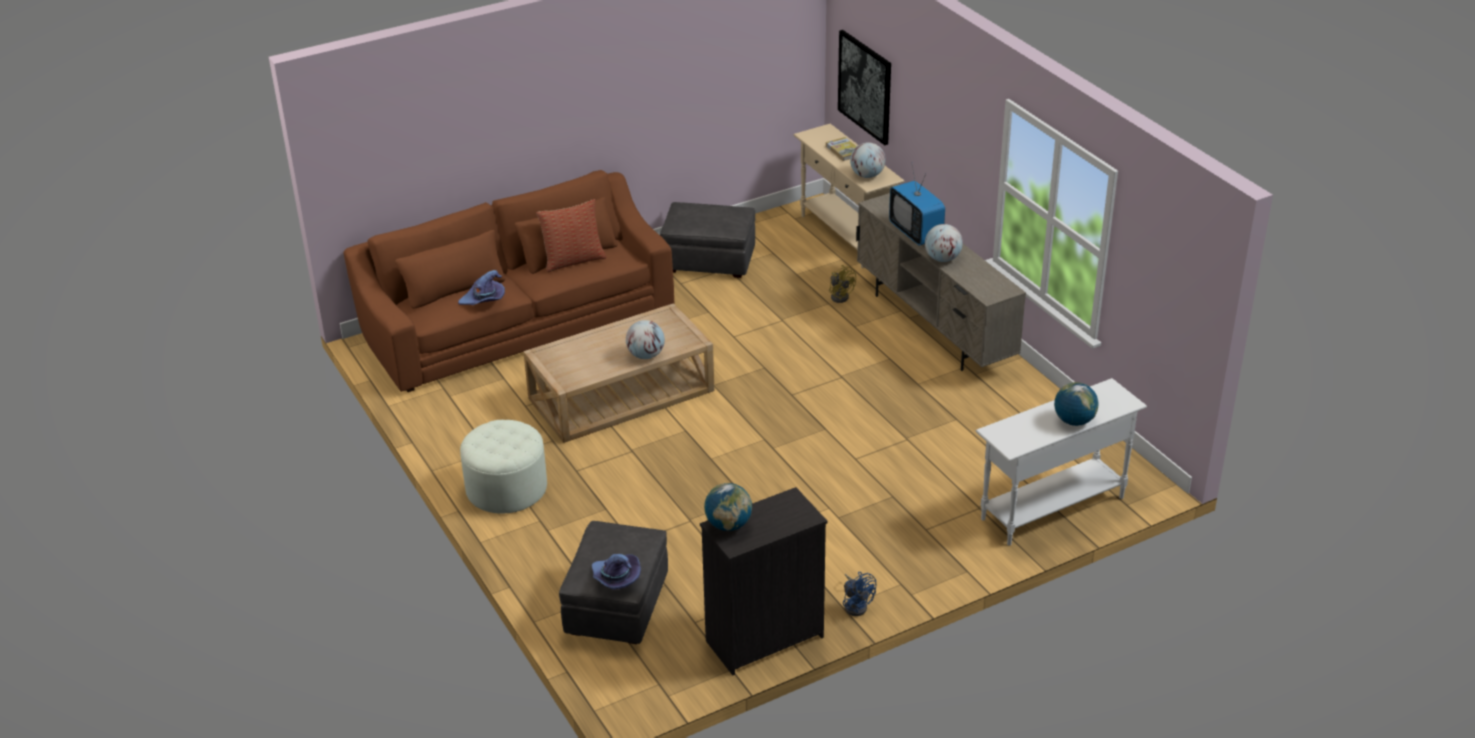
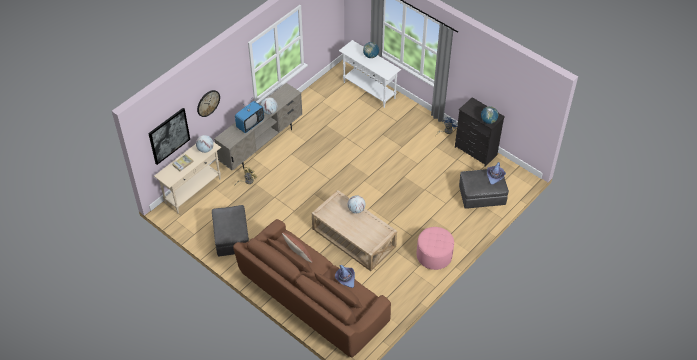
camera: 110 degrees left, 15 degrees up
(506, 489) = (434, 255): white ottoman -> pink ottoman
(925, 121) = (208, 103): none -> wall clock

